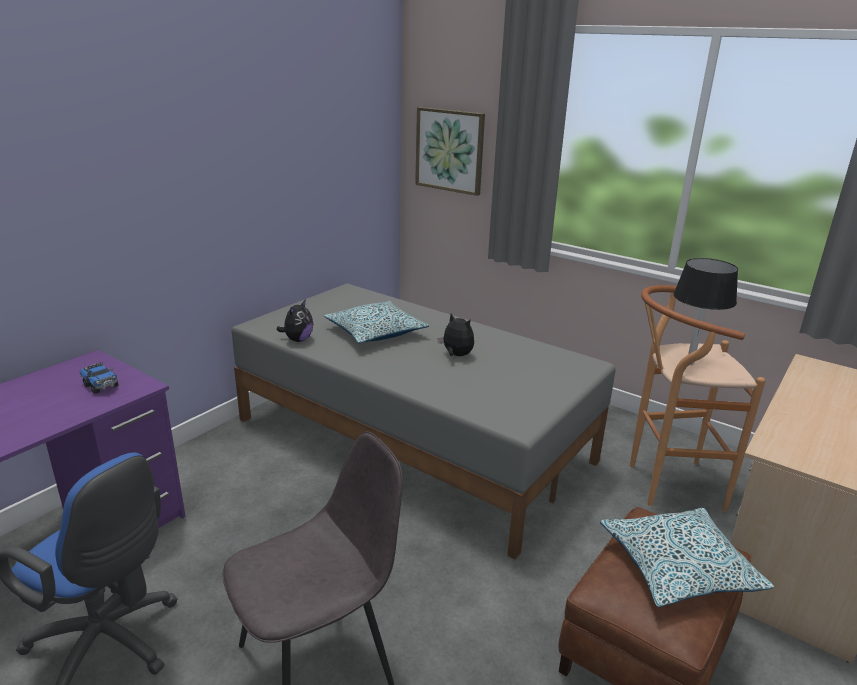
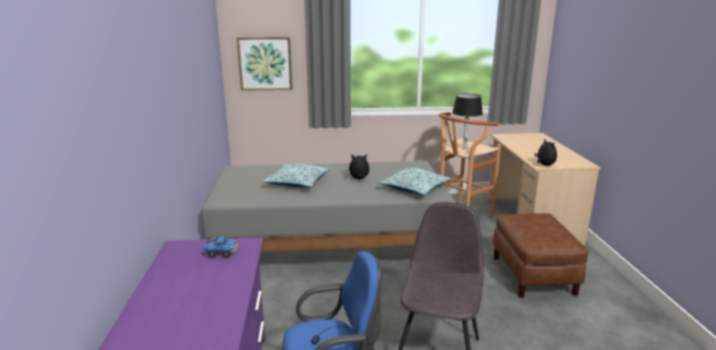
camera: 40 degrees left, 5 degrees down
(298, 340) = (261, 200): plush toy -> plush toy (544, 165)
(678, 568) = (542, 225): pillow -> pillow (415, 189)

